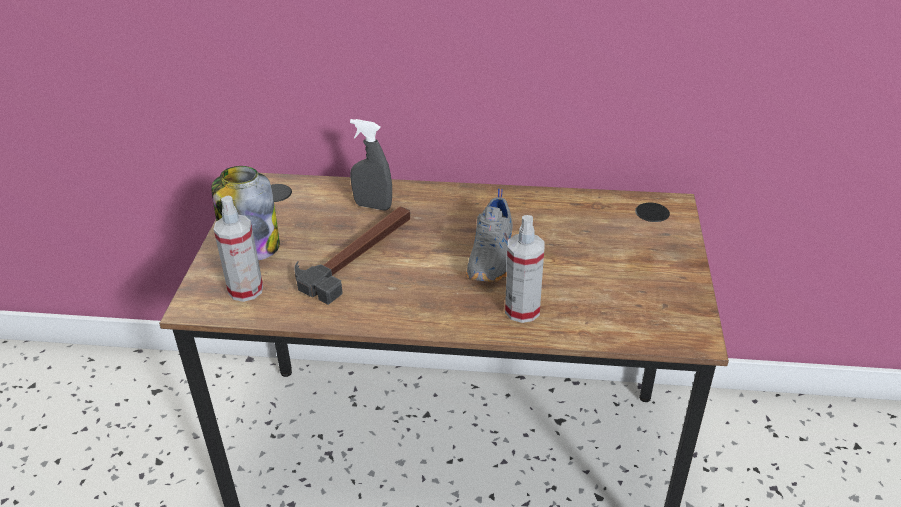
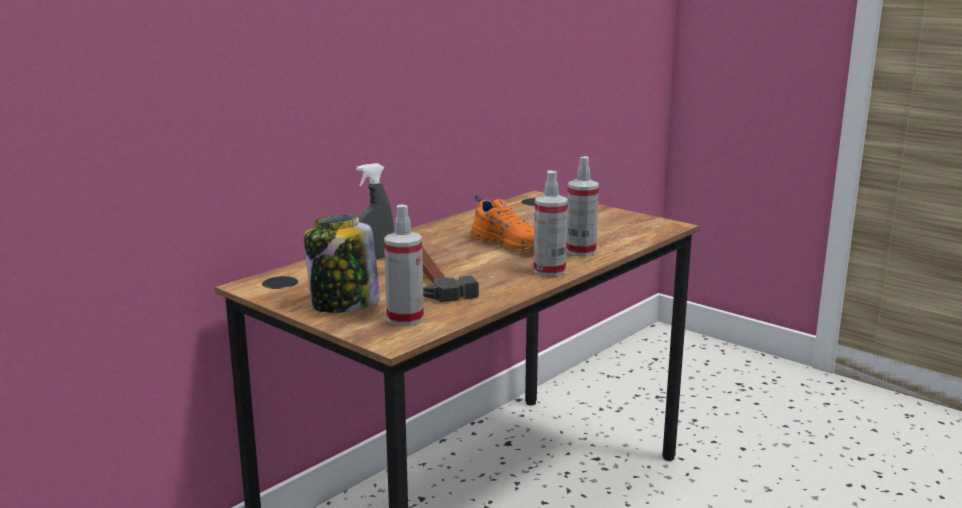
camera: 55 degrees left, 20 degrees down
(440, 315) = (549, 271): none -> spray bottle
(493, 257) = (509, 244): grey shoe -> orange shoe

